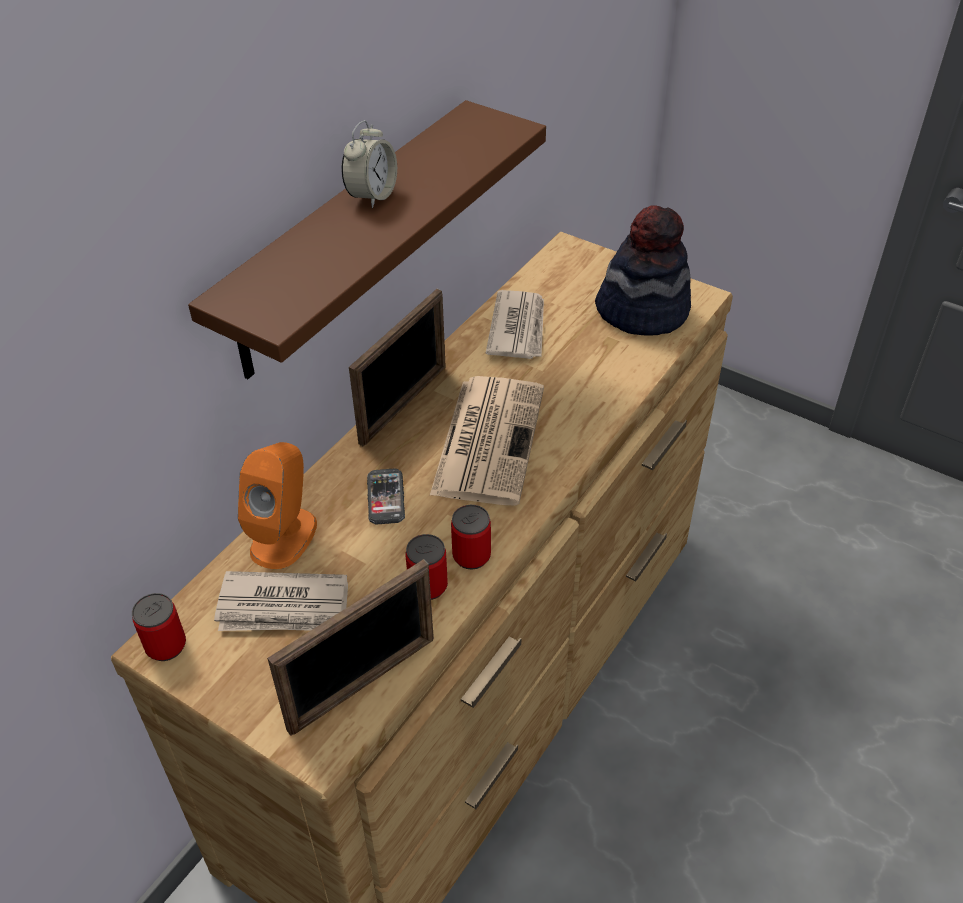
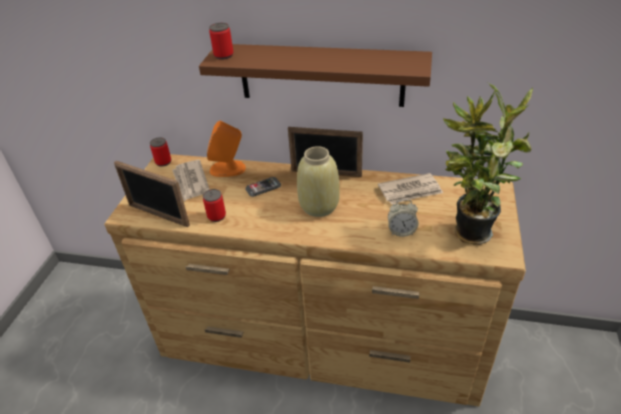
camera: 70 degrees right, 5 degrees down
(372, 196) = (320, 53): alarm clock -> alarm clock (401, 231)
(471, 556) = (240, 223): can -> can (223, 55)
(488, 439) = (319, 206): newspaper -> beige vase
(642, 310) = (467, 233): hat -> potted plant

